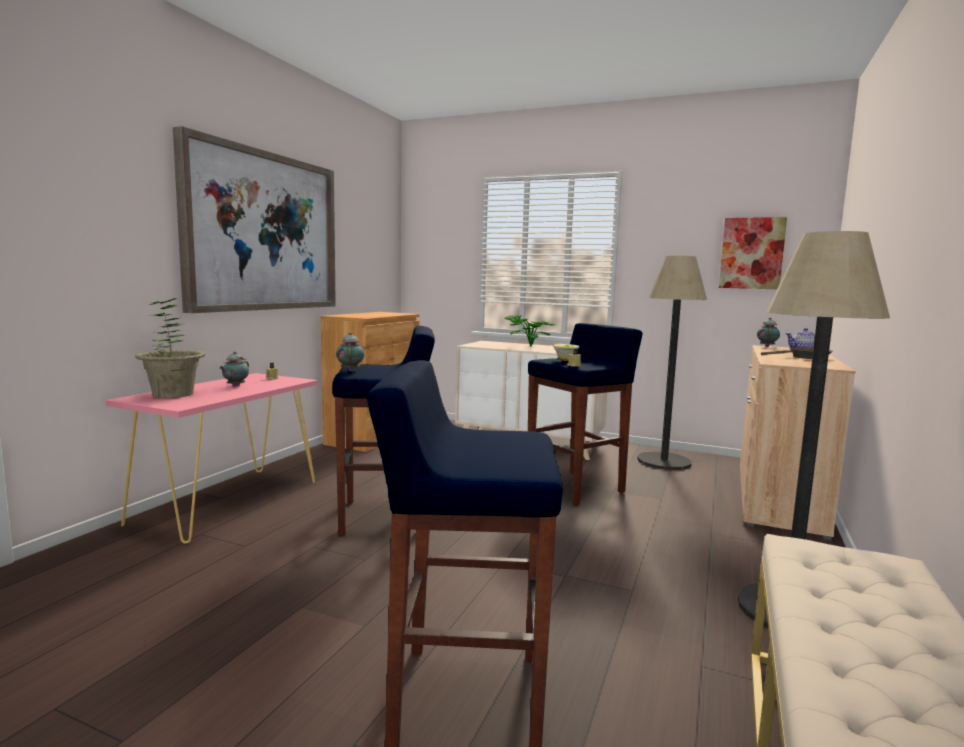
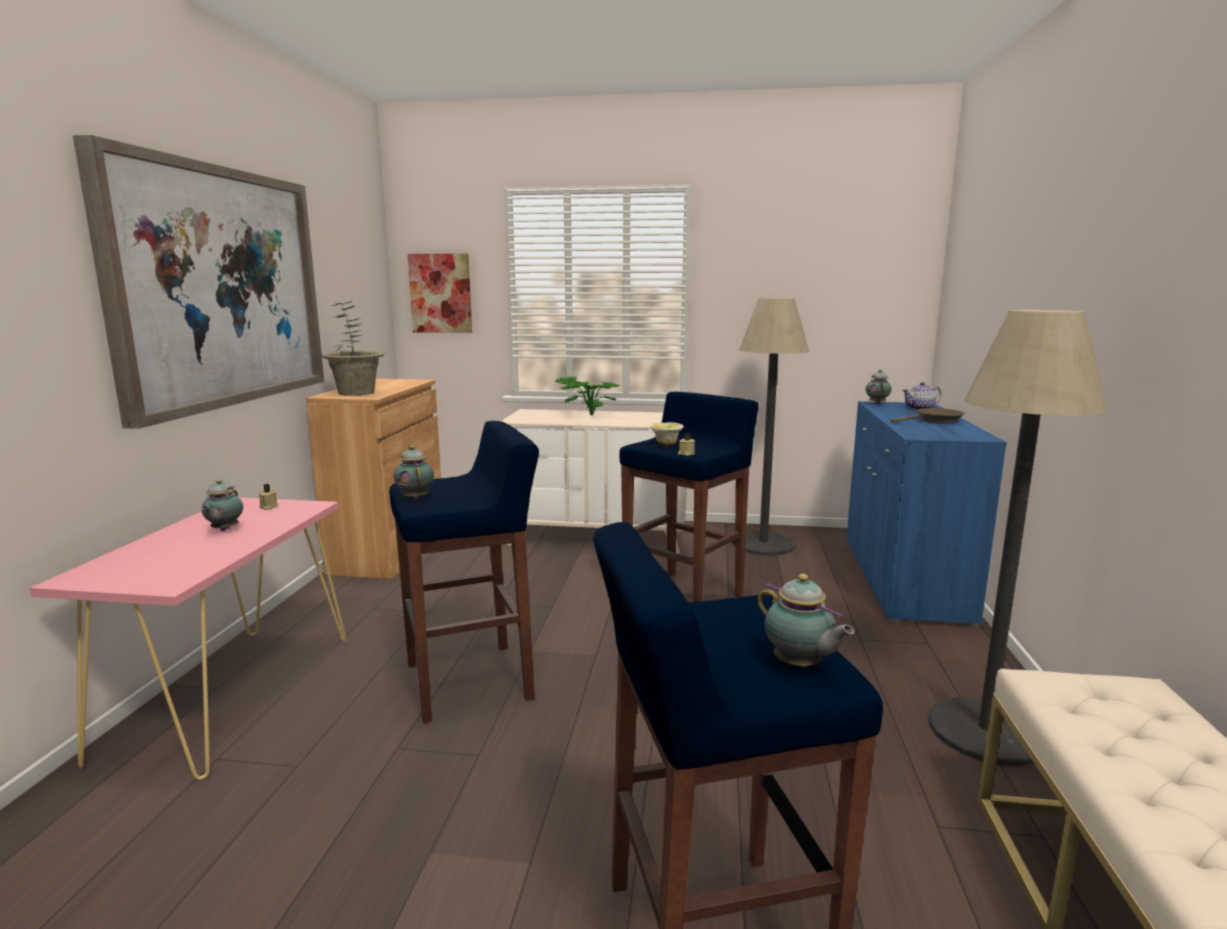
camera: 15 degrees left, 5 degrees up
(173, 394) = (137, 560): potted plant -> potted plant (356, 393)
(513, 461) = (799, 665): none -> teapot
(751, 253) = (848, 290): picture -> picture (441, 293)
(778, 498) = (903, 579): beige cabinet -> blue cabinet

